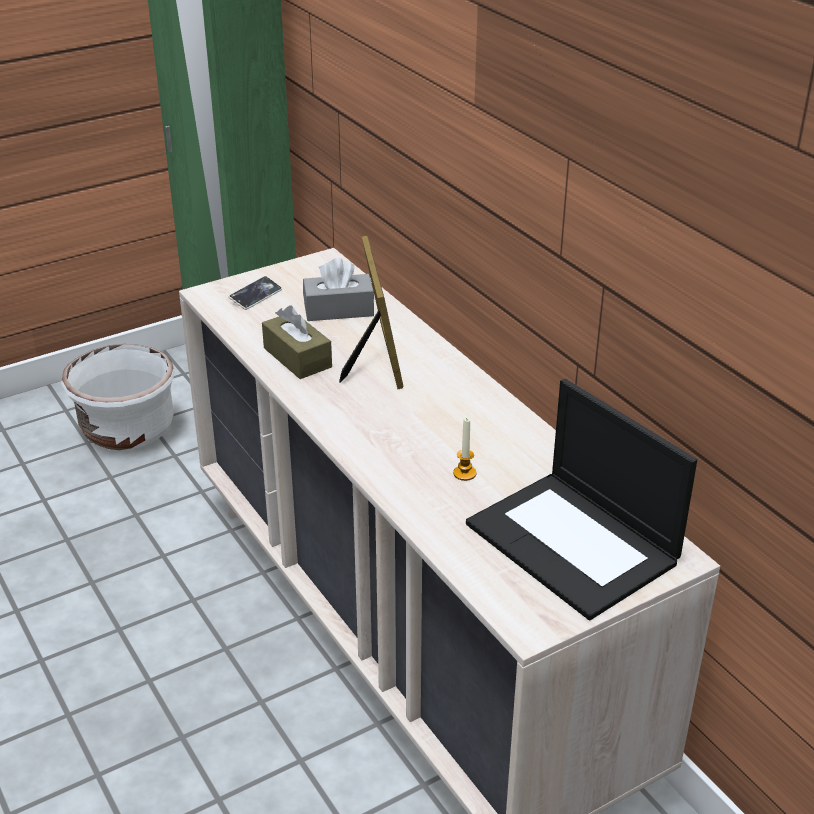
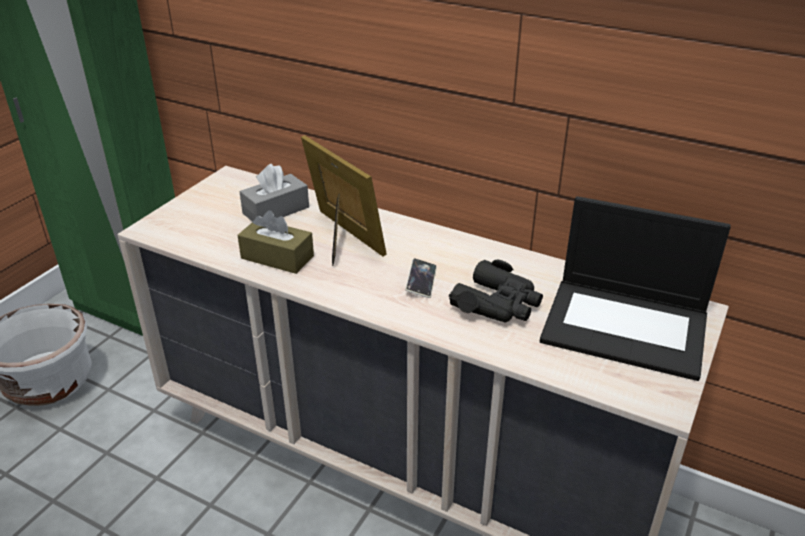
camera: 30 degrees left, 0 degrees up
(256, 296) = (194, 219): phone -> phone (421, 281)
(464, 473) = (498, 303): candle -> black binoculars

